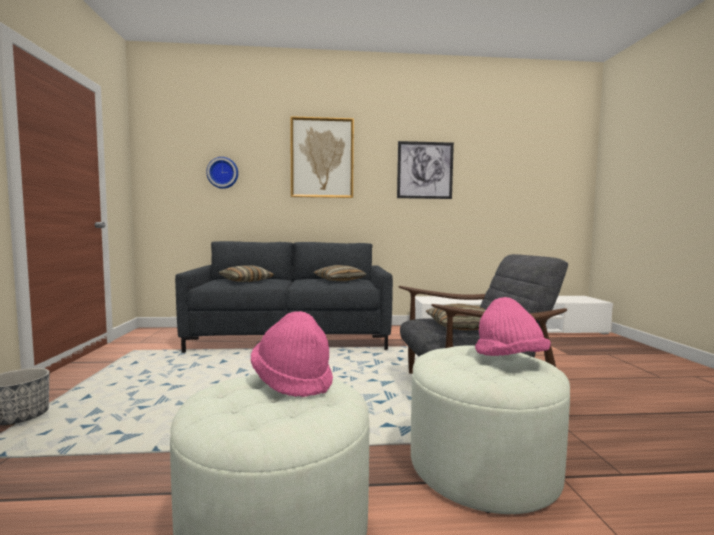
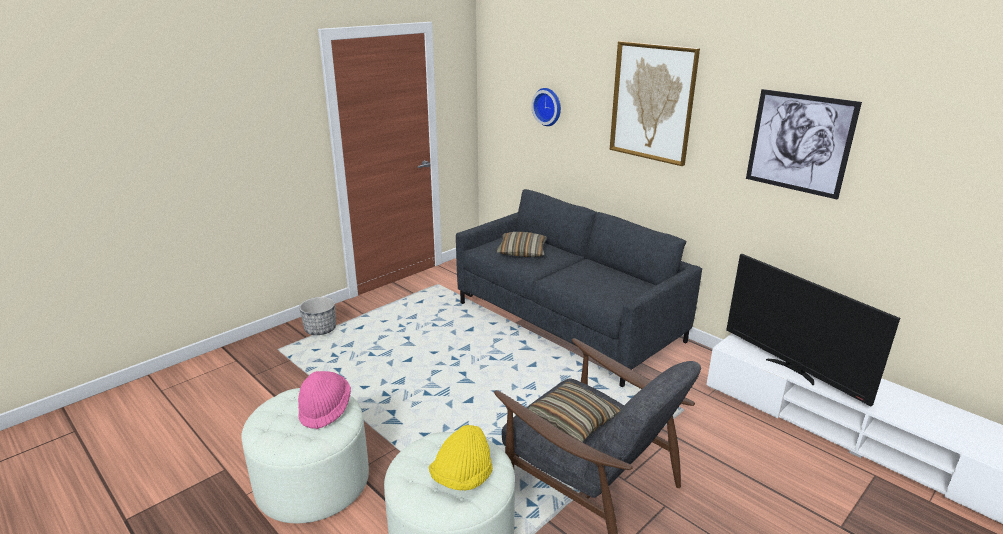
camera: 50 degrees right, 20 degrees up
(339, 280) = (608, 283): pillow -> none
(468, 301) = (792, 370): none -> television
(509, 359) = (462, 478): pink hat -> yellow hat

